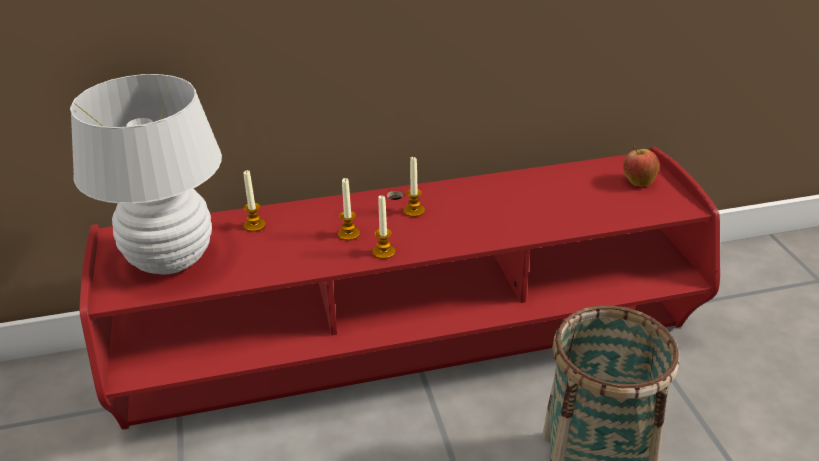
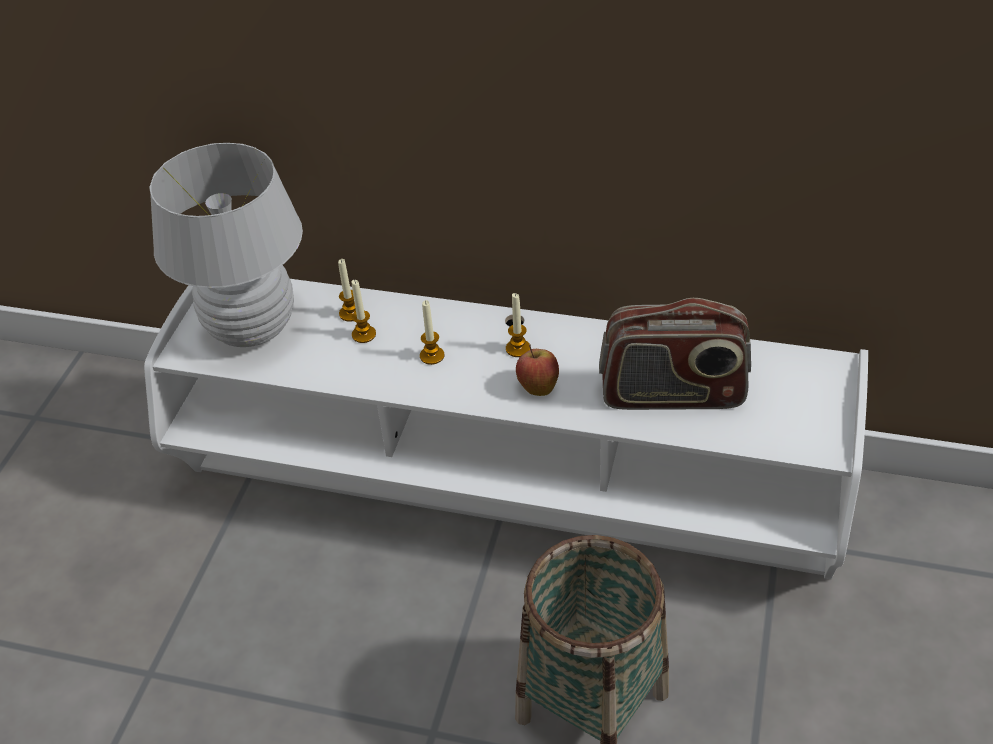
camera: 30 degrees right, 10 degrees up
(383, 252) = (450, 391): candle -> candle (364, 334)
(412, 351) = (506, 492): red tv stand -> white tv stand
(553, 206) = (672, 394): none -> radio
(637, 182) = (802, 394): apple -> apple (538, 387)

